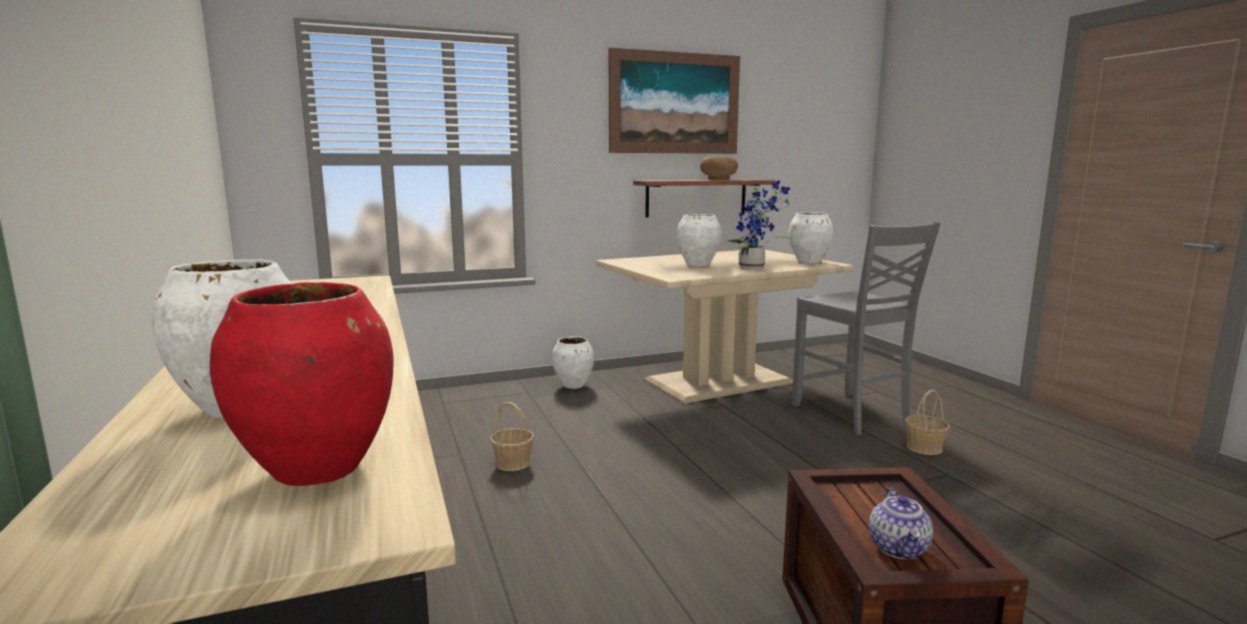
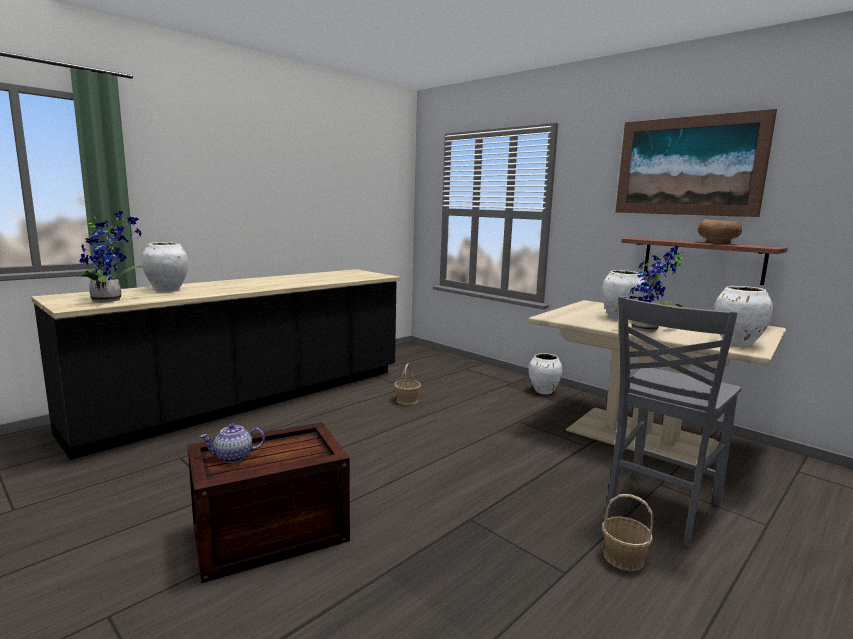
camera: 65 degrees right, 0 degrees up
(319, 469) = (110, 300): red vase -> potted plant

